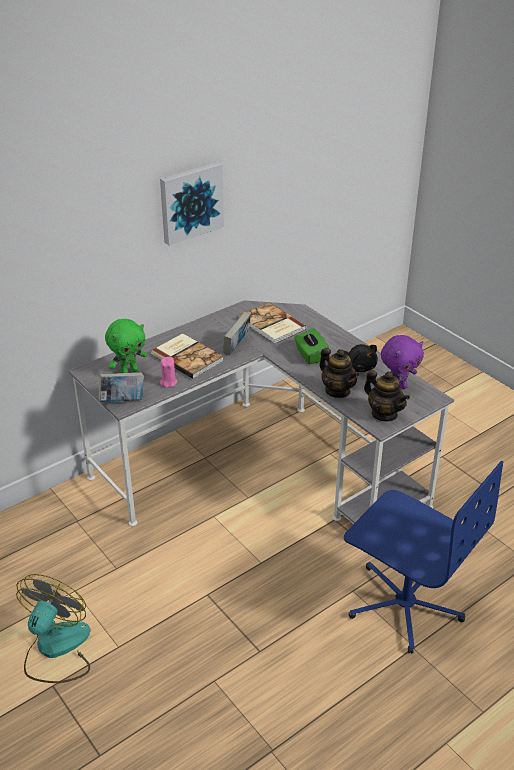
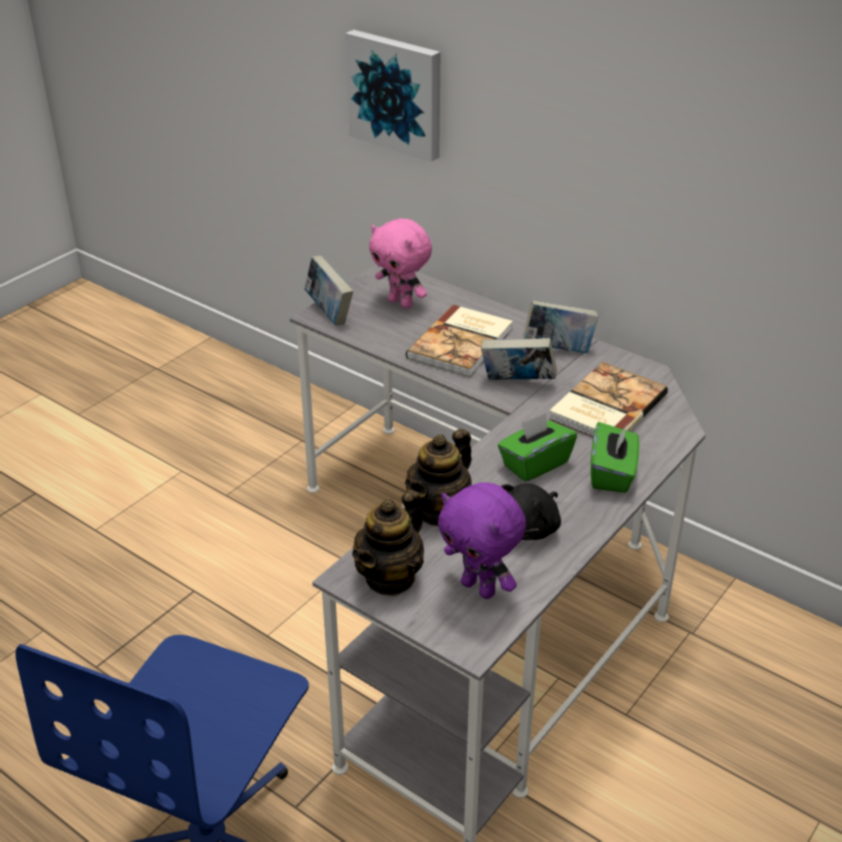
camera: 75 degrees right, 0 degrees up
(56, 649) = (88, 481): fan -> none
(129, 371) = (401, 303): green plush toy -> pink plush toy
(168, 382) = (389, 339): pink candle -> none
(190, 202) = (607, 128): picture -> picture (396, 93)
(212, 328) = (558, 350): none -> book
(326, 335) = (612, 474): none -> green tissue box

